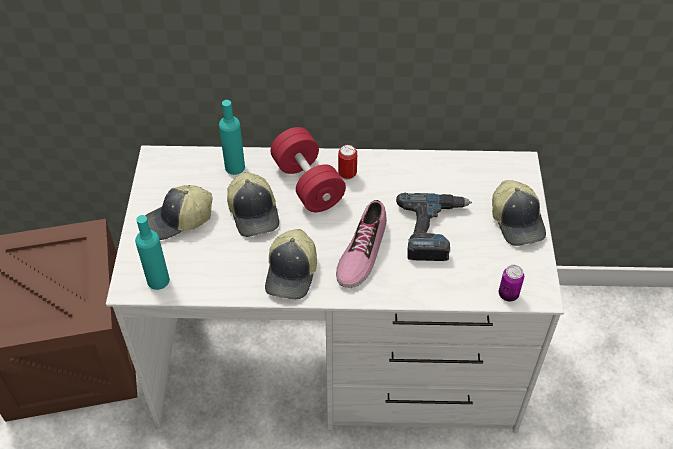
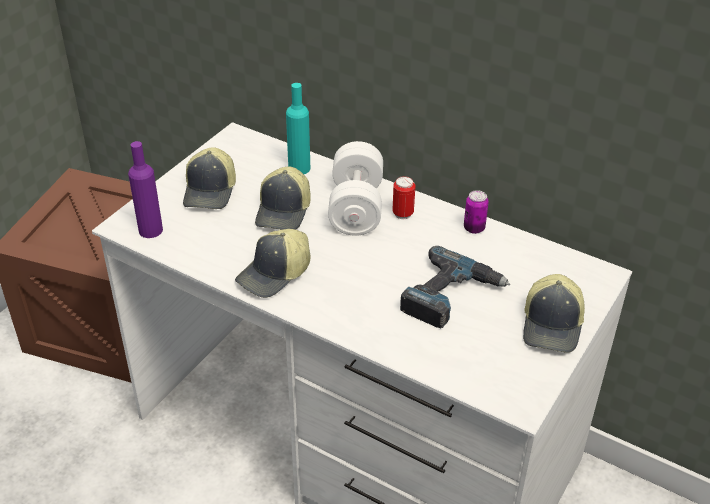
camera: 30 degrees right, 10 degrees down
(158, 280) = (150, 230): turquoise bottle -> purple bottle
(179, 220) = (211, 191): cap -> cap turned 90 degrees counterclockwise
(308, 184) = (356, 207): red dumbbell -> white dumbbell
(361, 251) = (358, 284): shoe -> none
(508, 294) = (483, 388): can -> can (474, 228)

